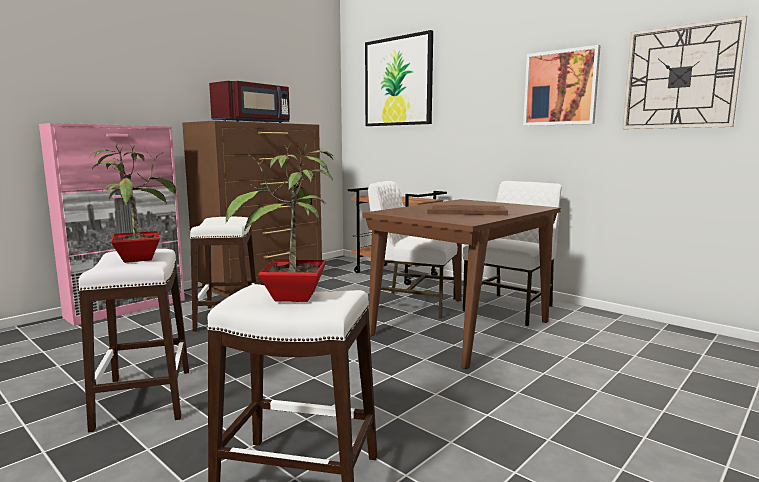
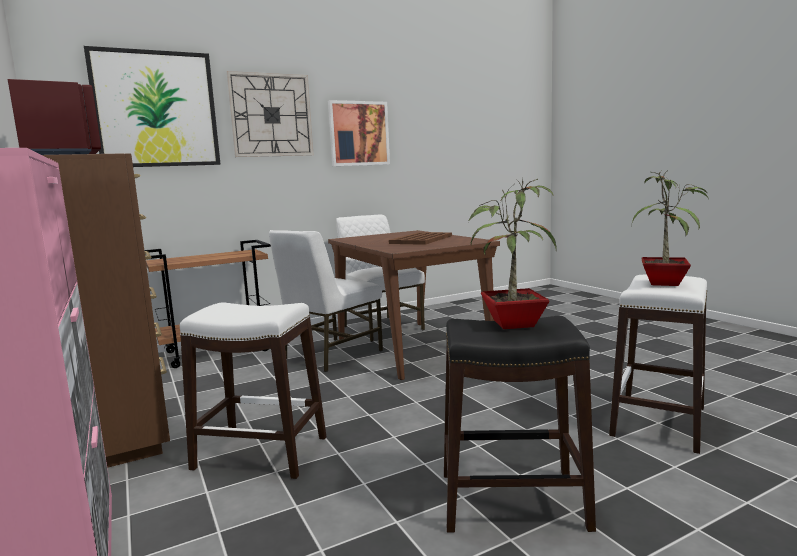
camera: 70 degrees left, 0 degrees up
(143, 398) = (513, 501): white stool -> black stool
(680, 77) = (436, 132): wall clock -> wall clock (271, 115)

